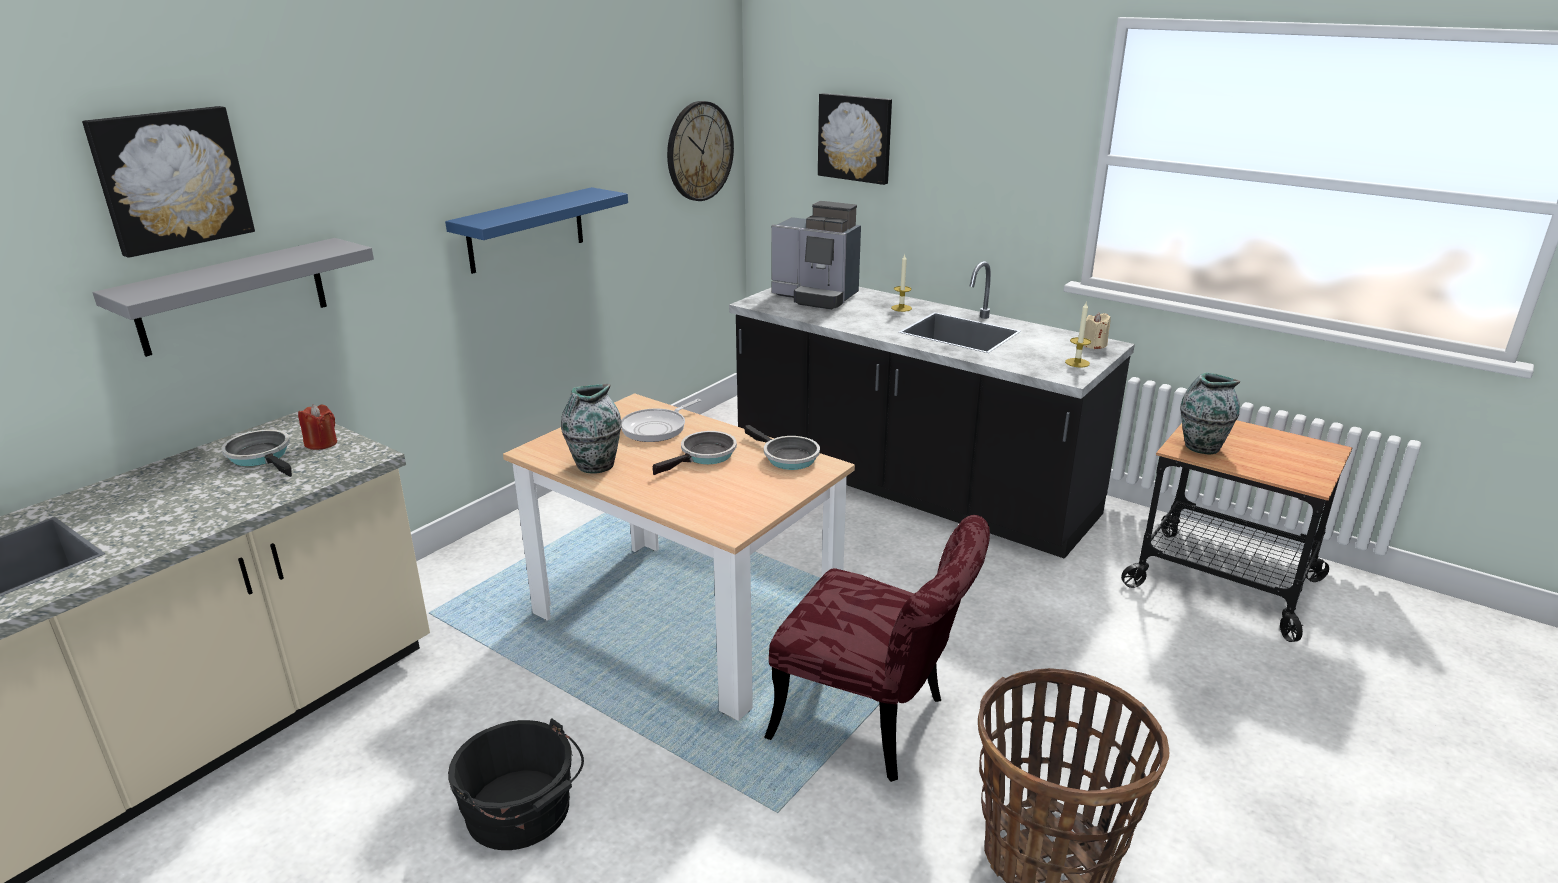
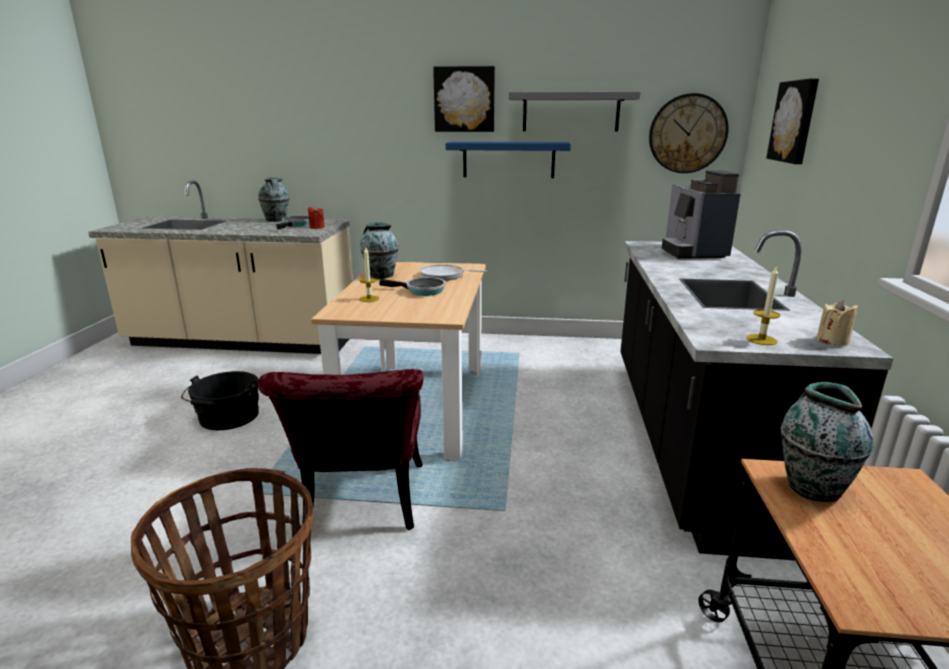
camera: 60 degrees right, 5 degrees down
(171, 179) = (309, 91): picture -> picture (464, 99)
(173, 468) = (276, 220): none -> vase
(232, 296) = (328, 153): grey shelf -> grey shelf (571, 112)
(787, 457) = (447, 307): frying pan -> none
(901, 308) = (733, 271): candle -> candle (369, 299)

